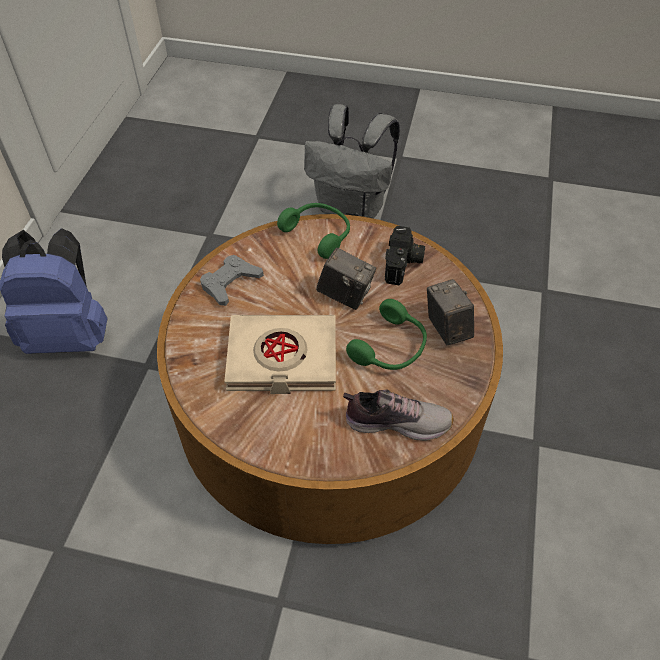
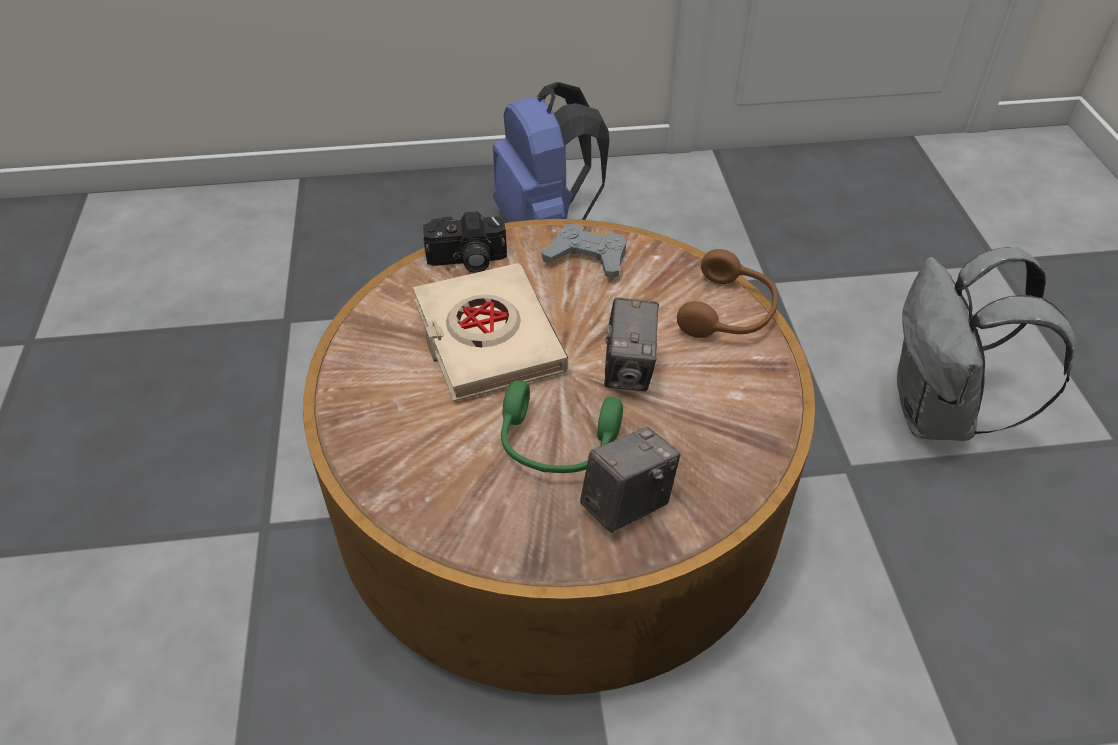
camera: 70 degrees right, 5 degrees down
(319, 234) = (729, 312): green headphones -> brown headphones
(396, 421) = (428, 481): shoe -> none
(404, 265) = (728, 421): camera -> camera (467, 261)

